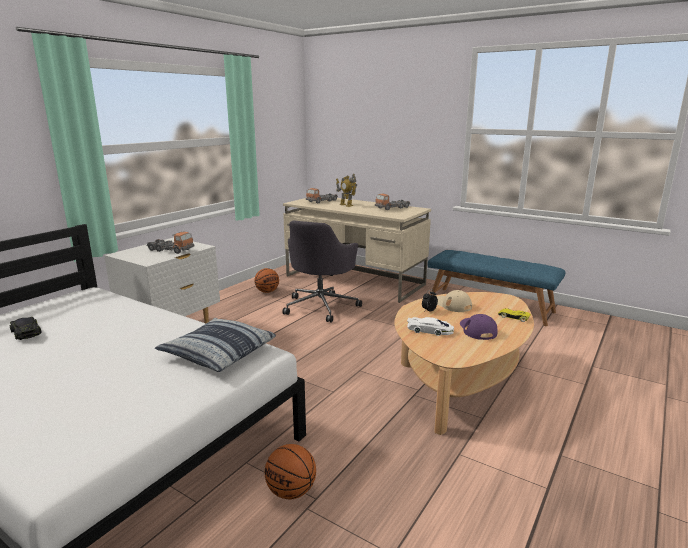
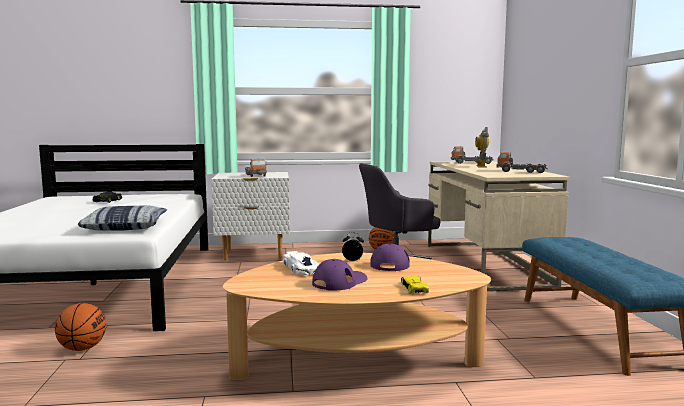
camera: 50 degrees right, 10 degrees down
(452, 305) = (390, 264): beige cap -> purple cap

